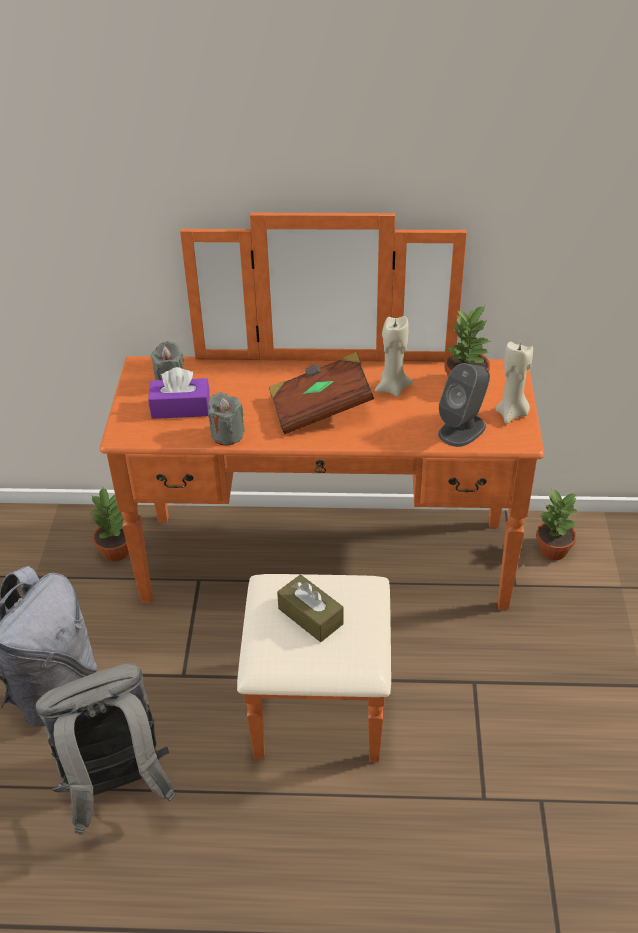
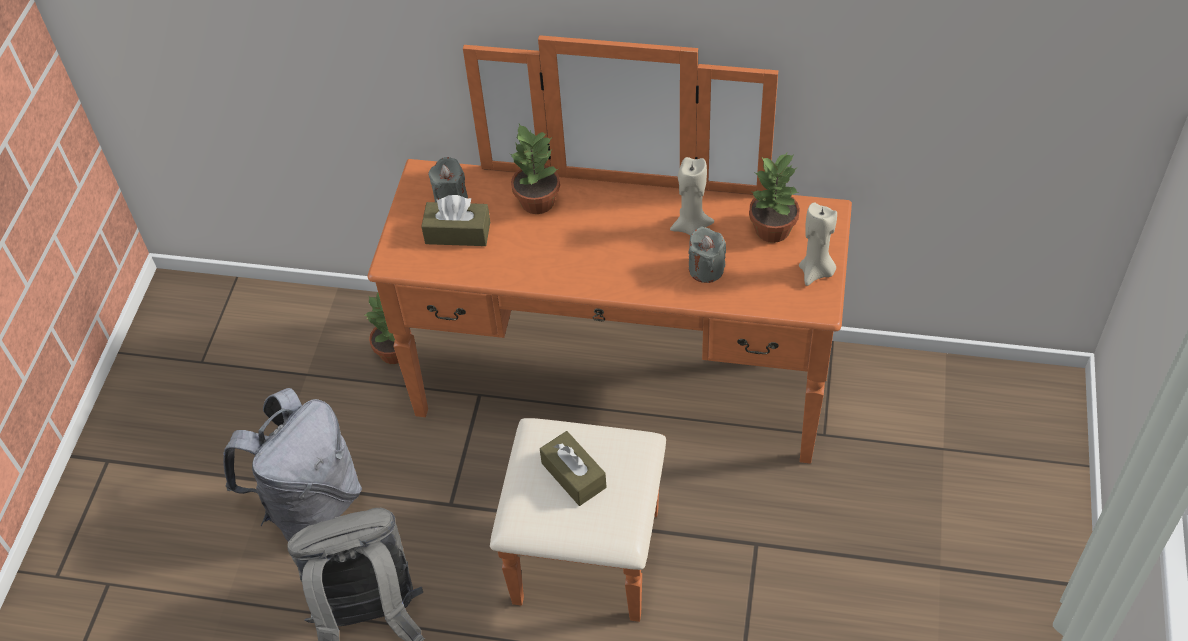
camera: 10 degrees right, 10 degrees up
(180, 408) = (457, 233): purple tissue box -> brown tissue box
(227, 435) = (502, 272): grey candle -> grey candle (706, 269)
(320, 409) = (607, 247): brown book -> none
(462, 429) = (757, 288): grey speaker -> none
(552, 550) = (875, 395): potted plant -> potted plant (536, 201)

